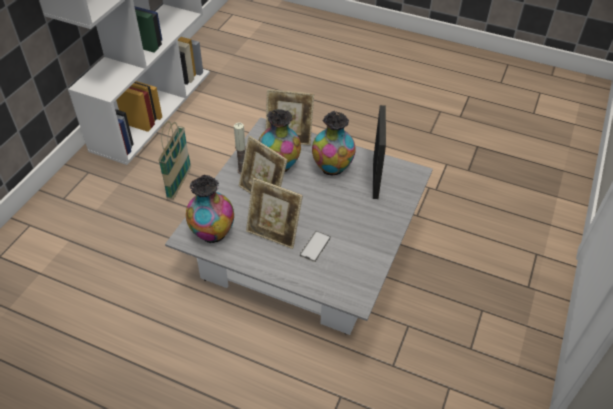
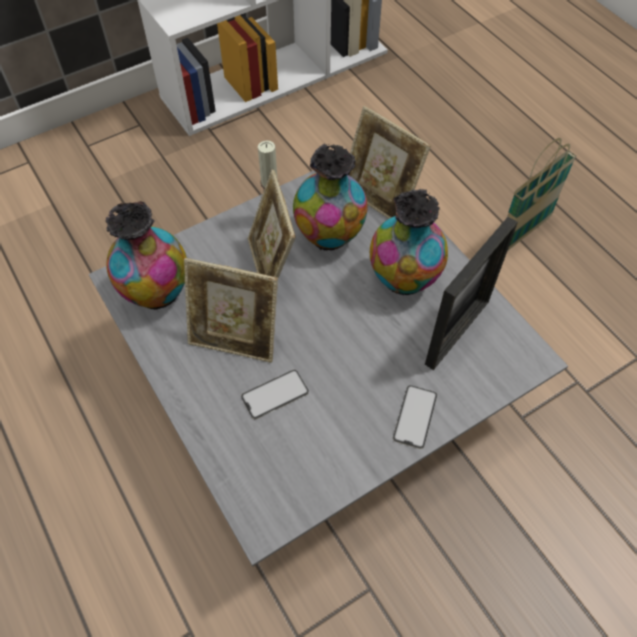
camera: 35 degrees right, 10 degrees up
(179, 183) = (230, 192): basket -> basket (523, 233)
(274, 233) = (235, 339): picture frame -> picture frame turned 45 degrees counterclockwise
(386, 221) = (415, 416): none -> phone

